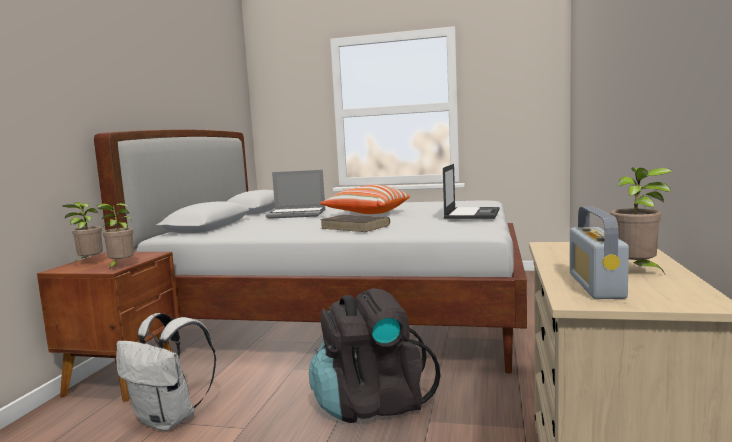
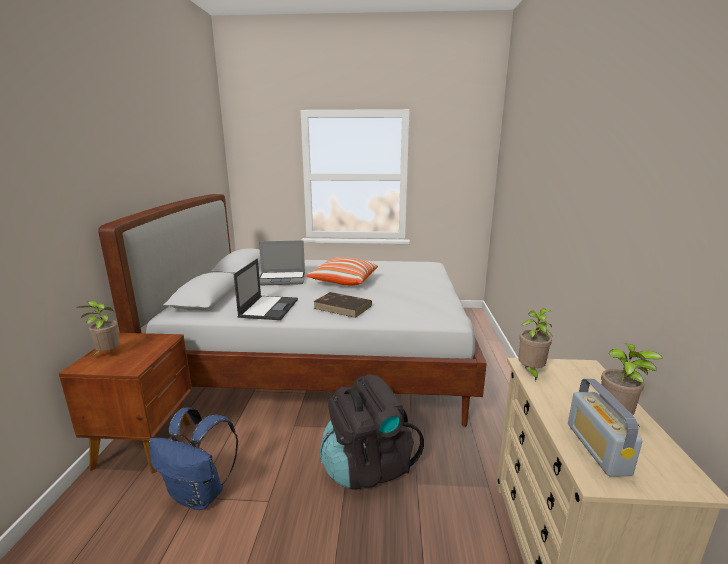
camera: 10 degrees left, 10 degrees up
(120, 266) = (142, 362): potted plant -> potted plant (530, 372)
(169, 420) = (200, 494): white backpack -> blue backpack
(472, 214) = (432, 290): laptop -> laptop (269, 308)

